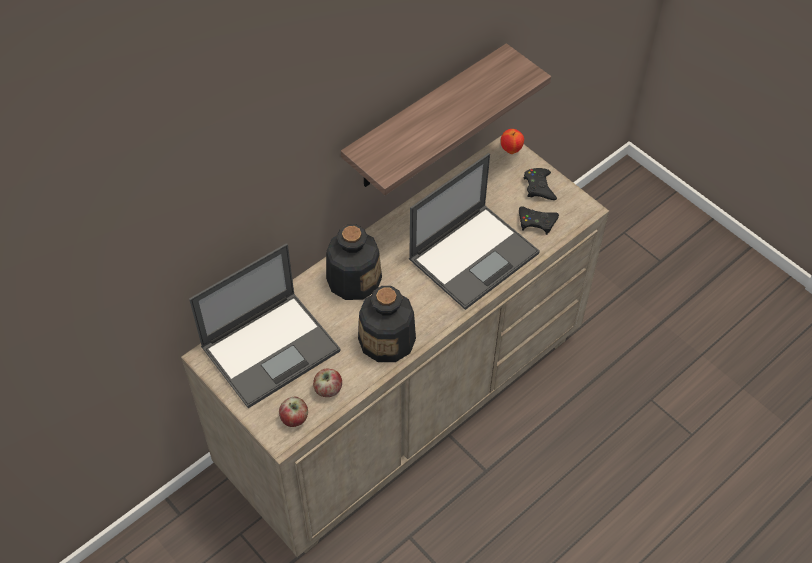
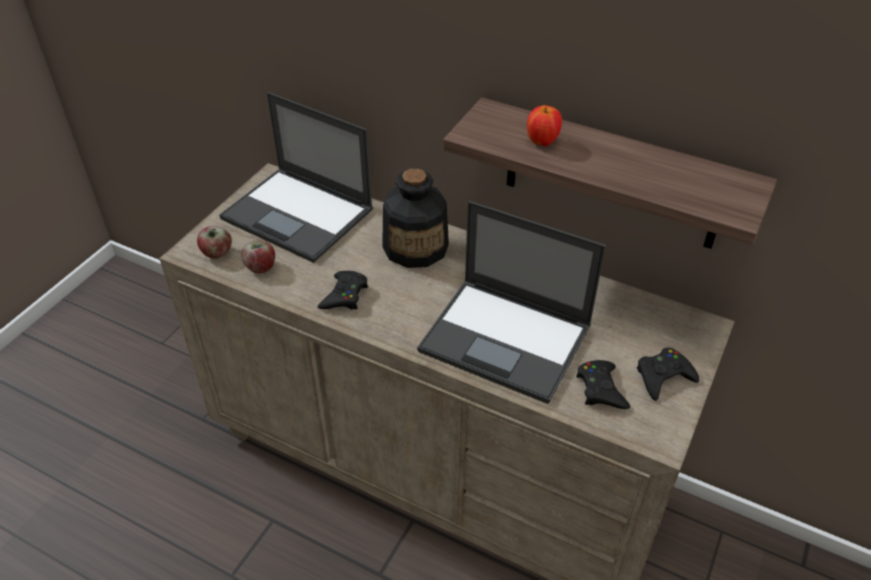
camera: 70 degrees right, 10 degrees down
(387, 339) = (344, 295): bottle -> black game controller
(511, 150) = (705, 332): apple -> apple (542, 142)

